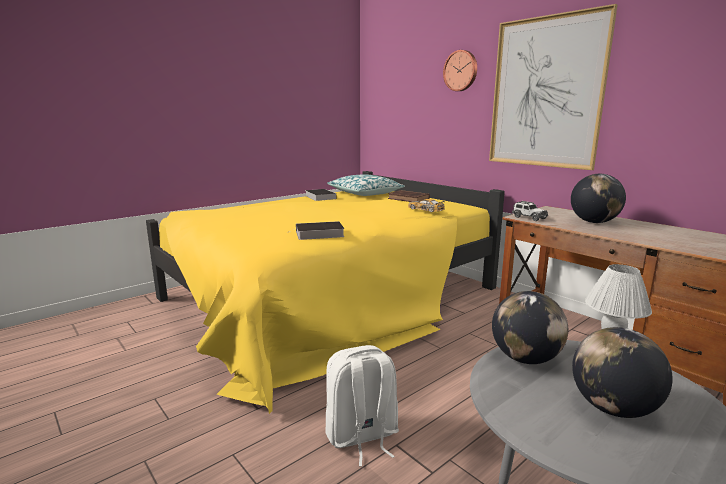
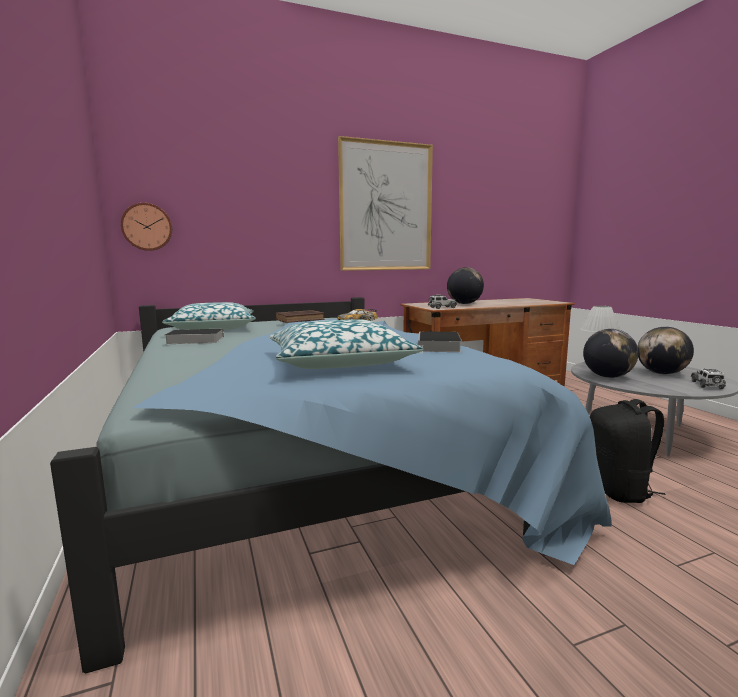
camera: 70 degrees left, 5 degrees down
(253, 221) = (339, 362): none -> pillow
(330, 298) = (311, 465): yellow bed -> blue bed
(362, 436) = (618, 490): white backpack -> black backpack
(461, 71) = (294, 176): wall clock -> wall clock (147, 227)
(571, 444) = (707, 385): none -> toy car

